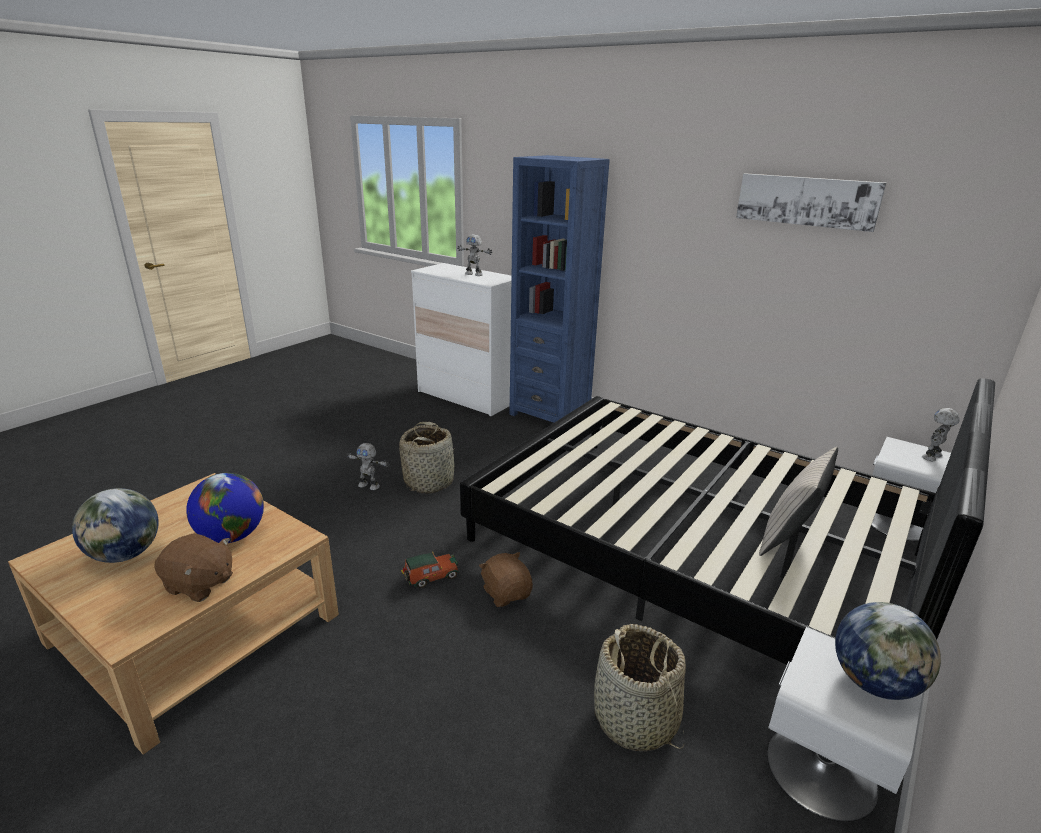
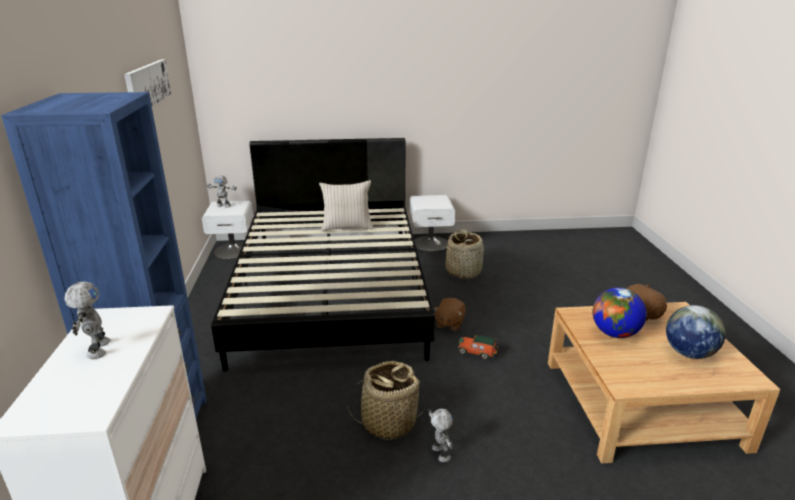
camera: 130 degrees left, 0 degrees up
(874, 682) = (426, 199): globe -> none

